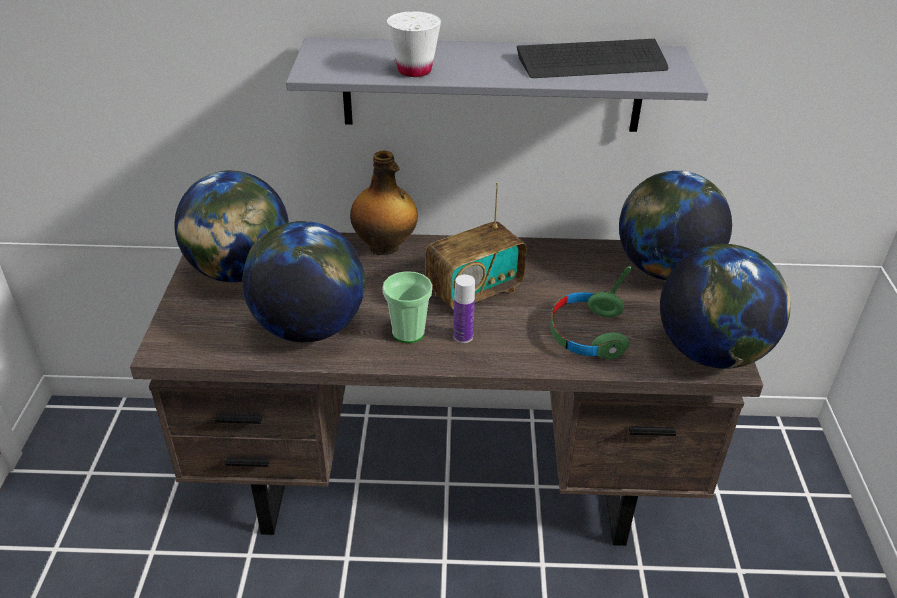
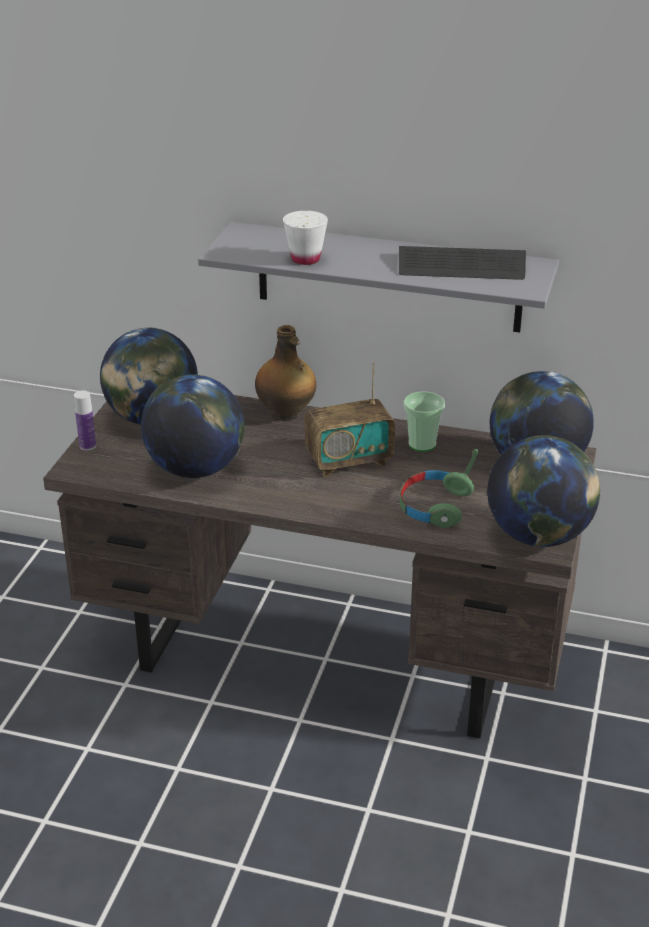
camera: 15 degrees right, 5 degrees down
(408, 332) = (277, 484): cup -> cup (422, 444)
(463, 336) = (323, 493): bottle -> bottle (87, 446)

